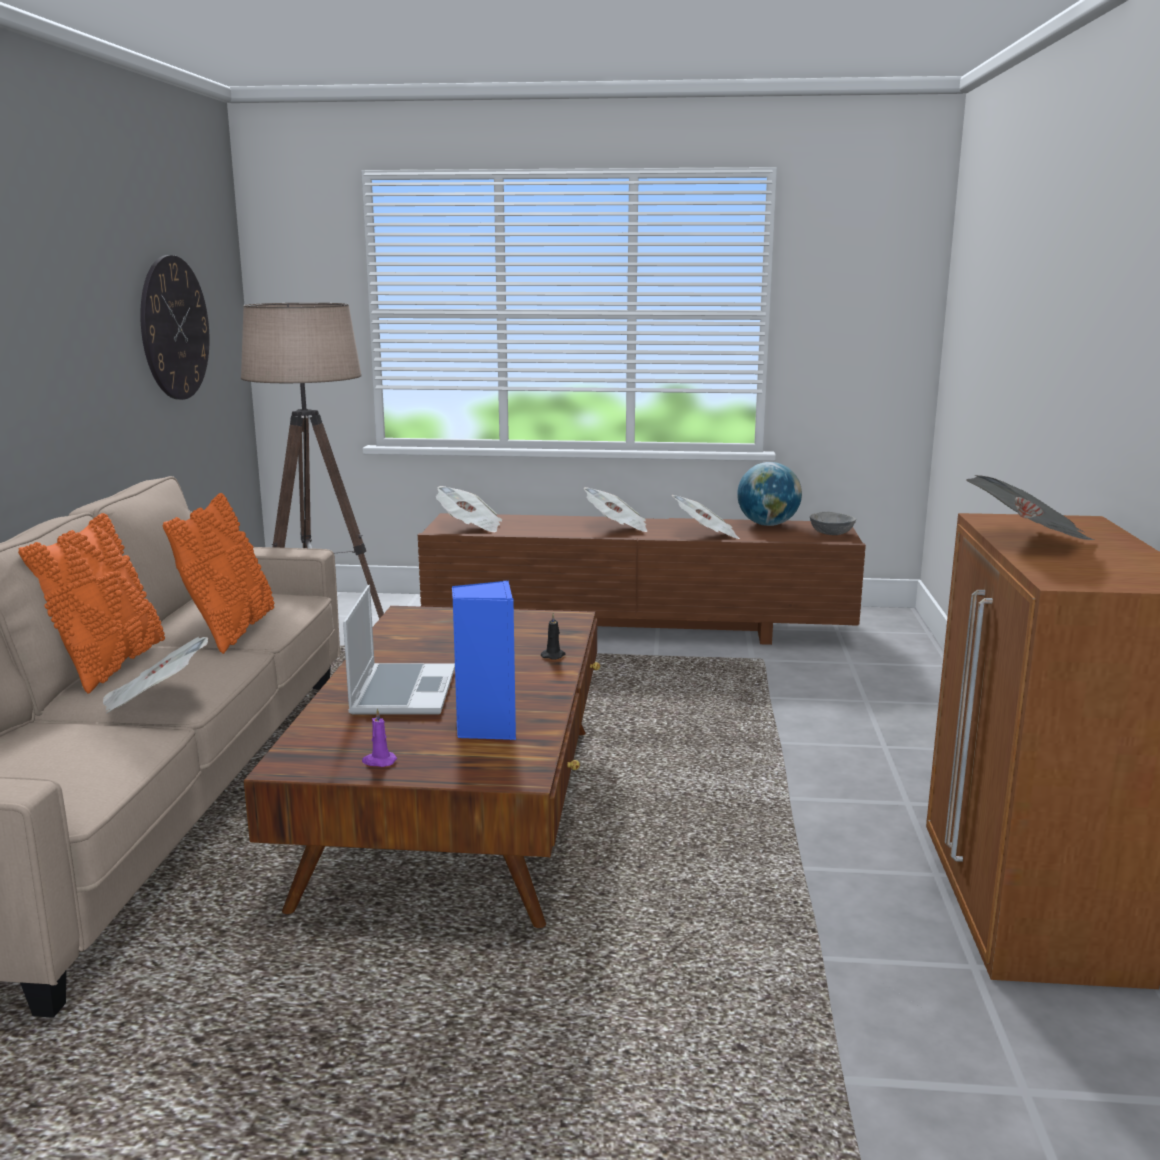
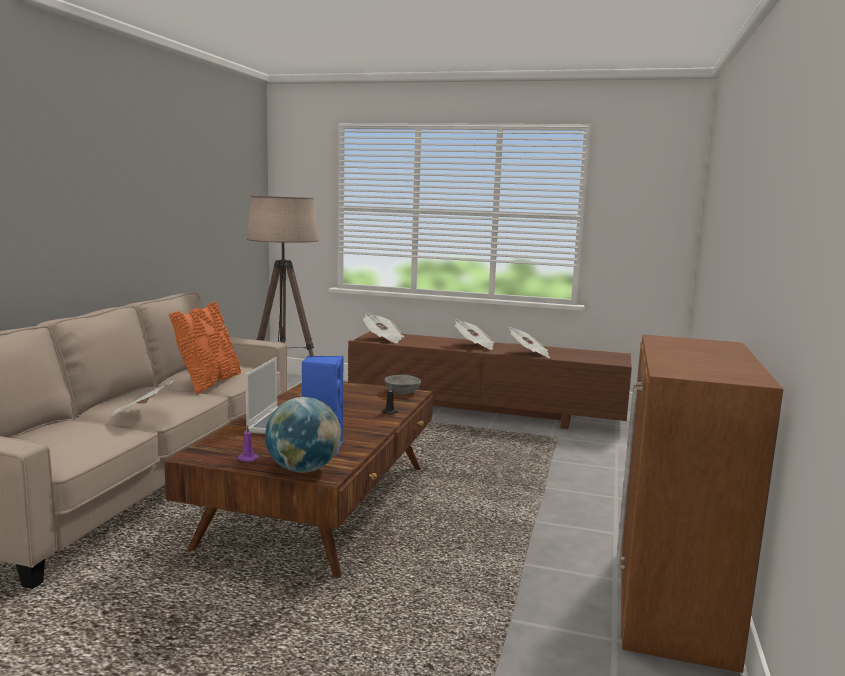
camera: 10 degrees right, 5 degrees down
(108, 664) = (129, 394): orange pillow -> none
(174, 328) = (216, 209): wall clock -> none
(768, 525) = (574, 351): globe -> globe (303, 469)
(831, 533) = (613, 359): grey bowl -> grey bowl (401, 392)
(1028, 541) = (672, 351): newspaper -> none

